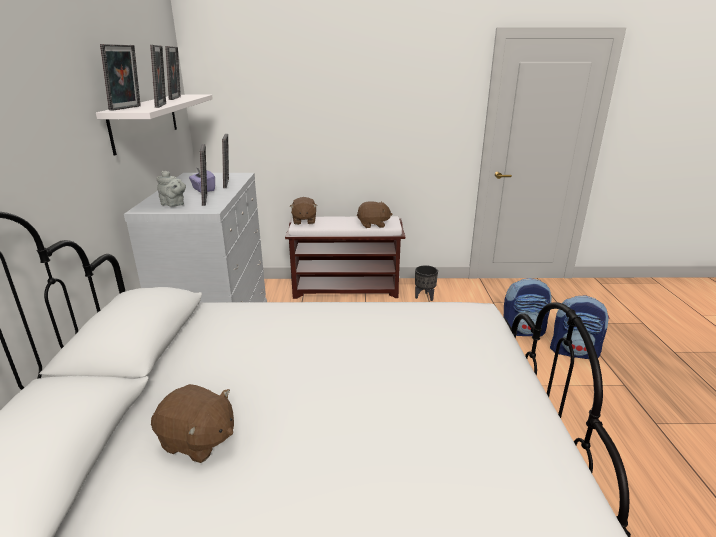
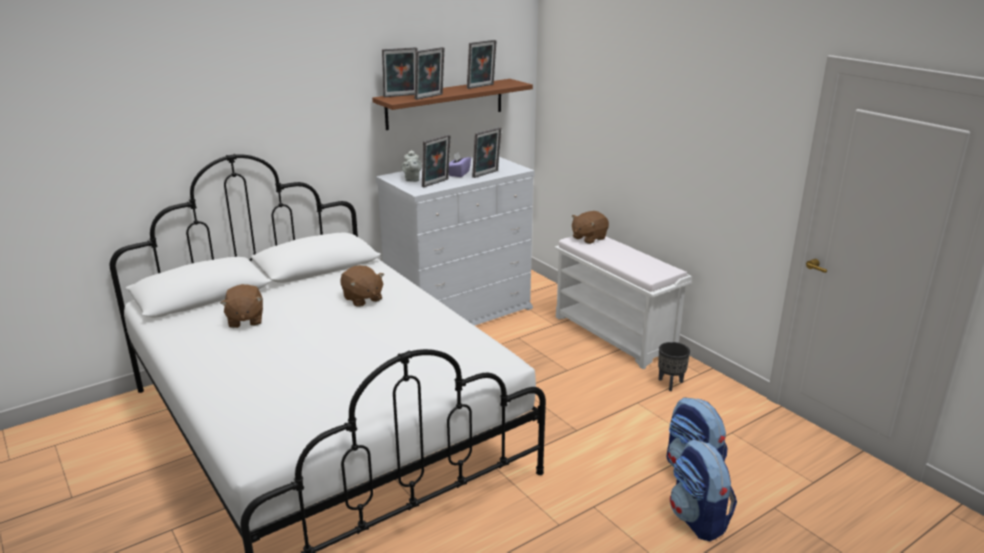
camera: 55 degrees right, 0 degrees up
(145, 121) = (445, 104): white shelf -> brown shelf
(347, 289) = (615, 335): brown bench -> white bench
(373, 225) = (637, 268): brown plush toy -> brown plush toy (362, 299)

